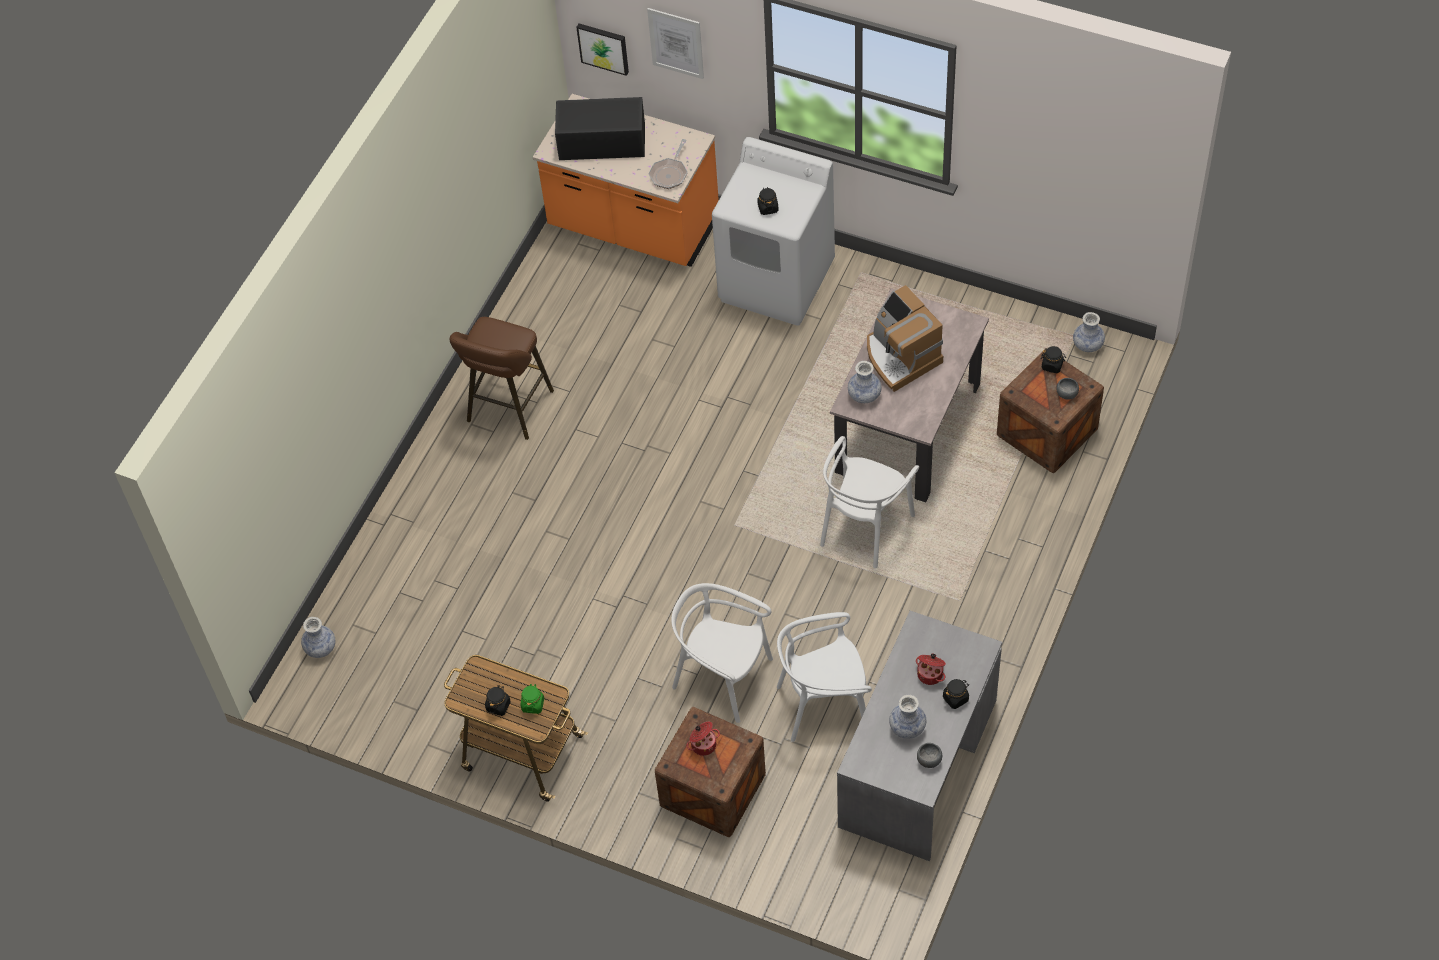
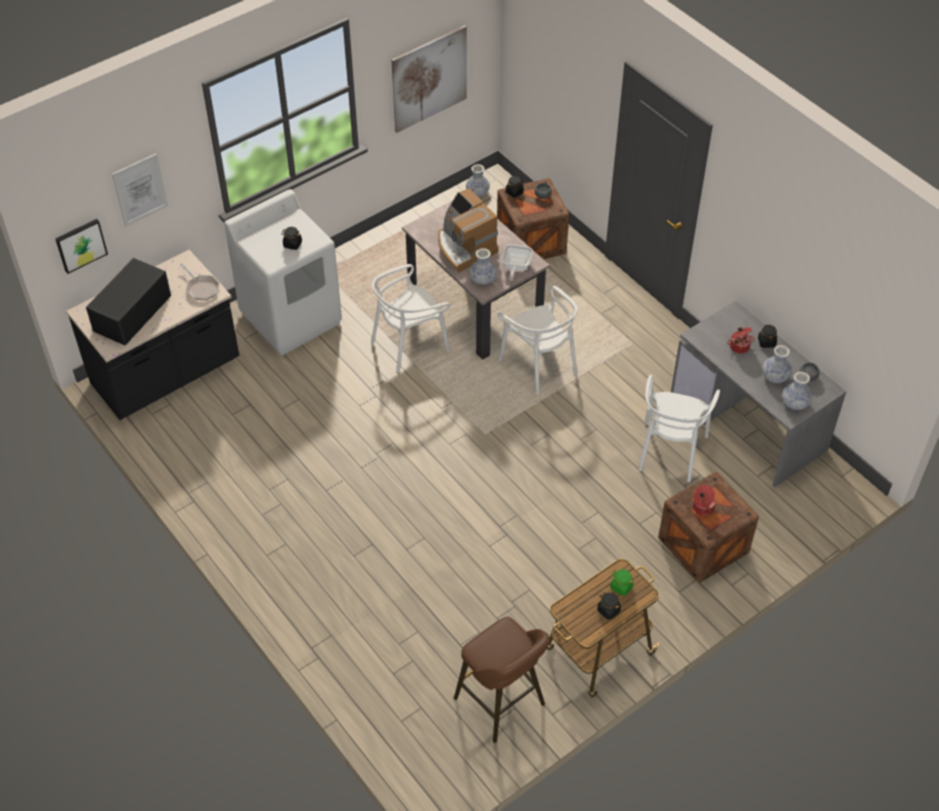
camera: 65 degrees left, 5 degrees down
(320, 647) = (408, 755): vase -> vase (794, 403)
(508, 410) = (273, 525): brown stool -> brown stool (502, 705)
(633, 226) = (166, 374): orange counter -> black counter
(722, 677) = (611, 498): white chair -> white chair (409, 344)
(900, 356) = (464, 247): coffee machine -> coffee machine turned 60 degrees clockwise
(903, 415) = (515, 268): none -> frying pan
(1060, 179) = (429, 78): none -> picture

